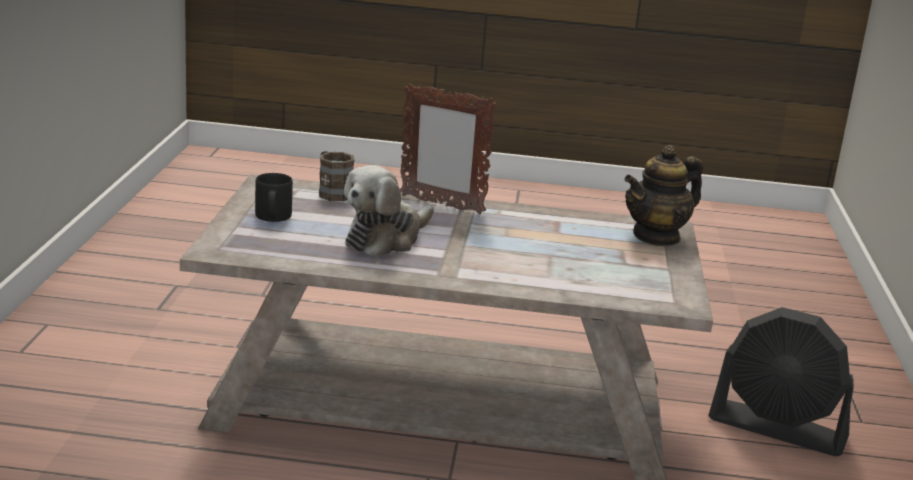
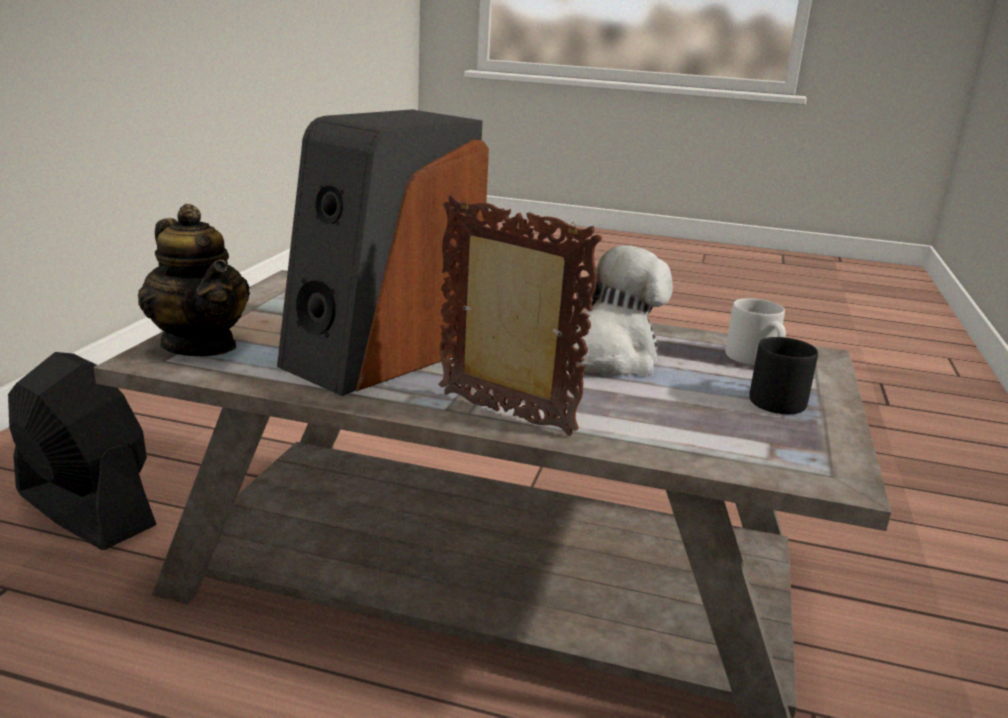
camera: 170 degrees left, 0 degrees up
(269, 245) = (754, 359): none -> grey mug
(332, 192) = (702, 449): brown mug -> none
(538, 235) = (381, 355): none -> speaker
(657, 237) = (200, 345): teapot -> teapot turned 75 degrees clockwise

